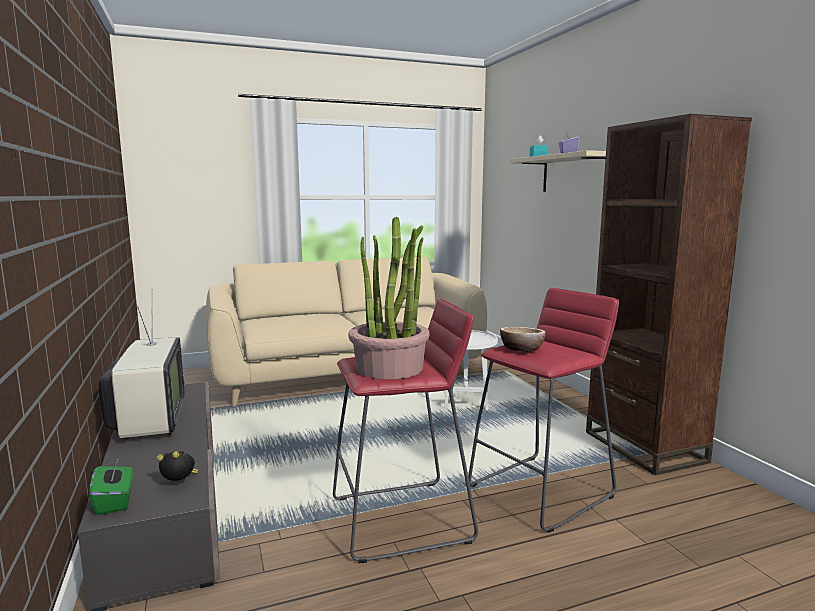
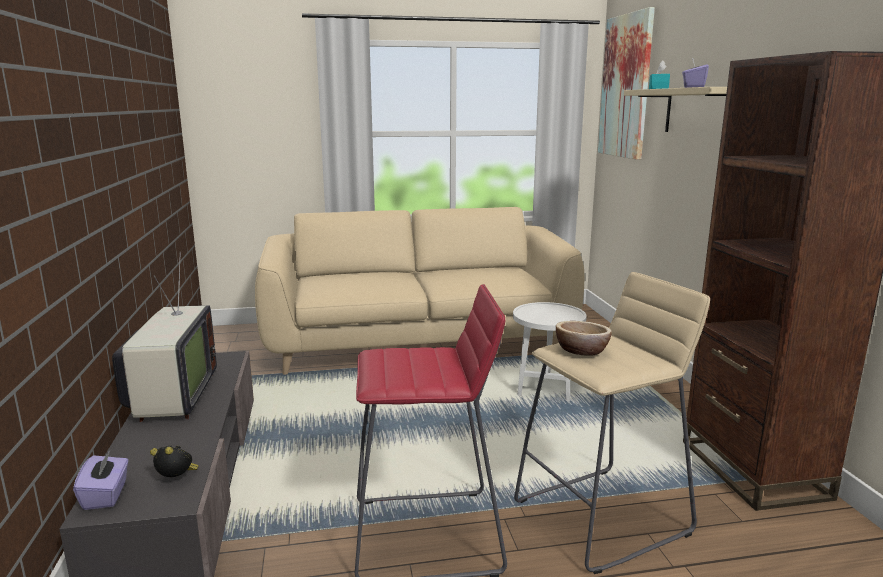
camera: 10 degrees right, 5 degrees up
(115, 502) = (106, 495): green tissue box -> purple tissue box
(390, 368) = (409, 369): potted plant -> none
(506, 159) = (625, 86): none -> picture
(541, 491) = (603, 517): red stool -> beige stool

